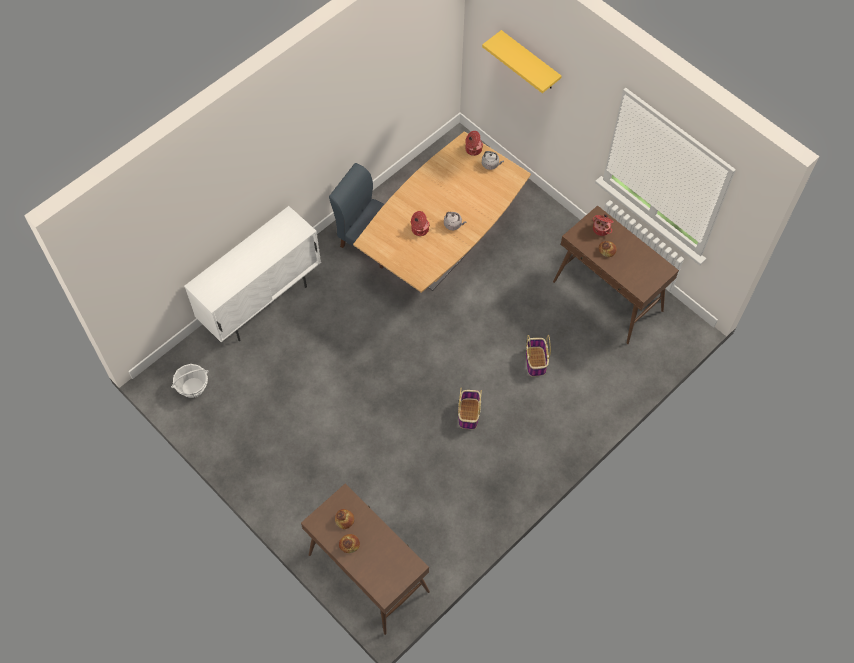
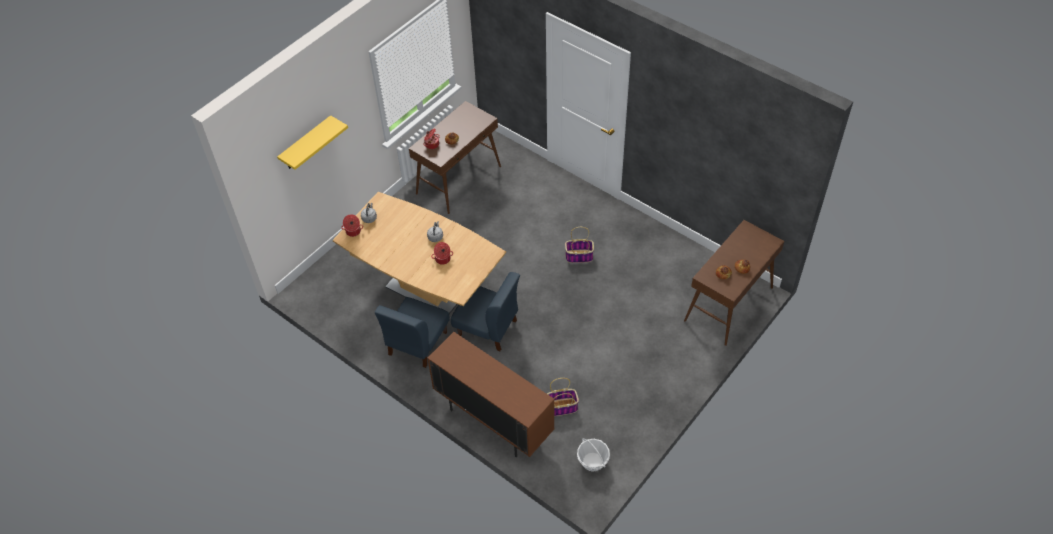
camera: 95 degrees left, 10 degrees down
(262, 302) = (493, 421): white cabinet -> brown cabinet
(380, 307) = (488, 328): none -> blue chair
(536, 362) = (525, 219): basket -> basket (562, 407)

